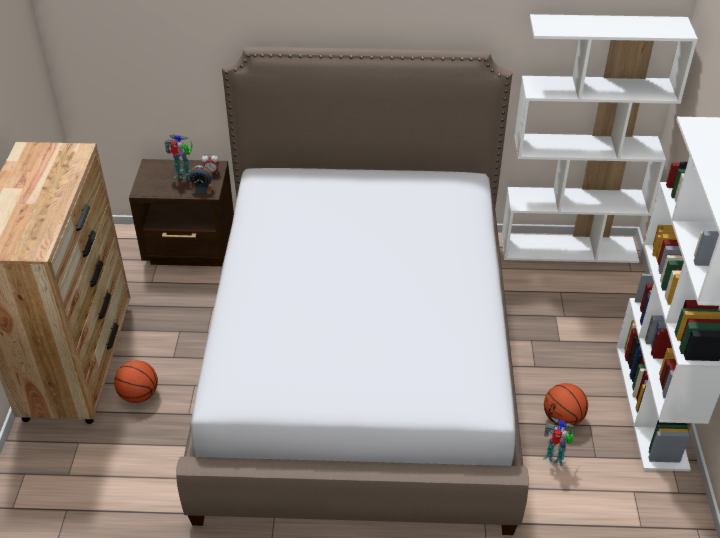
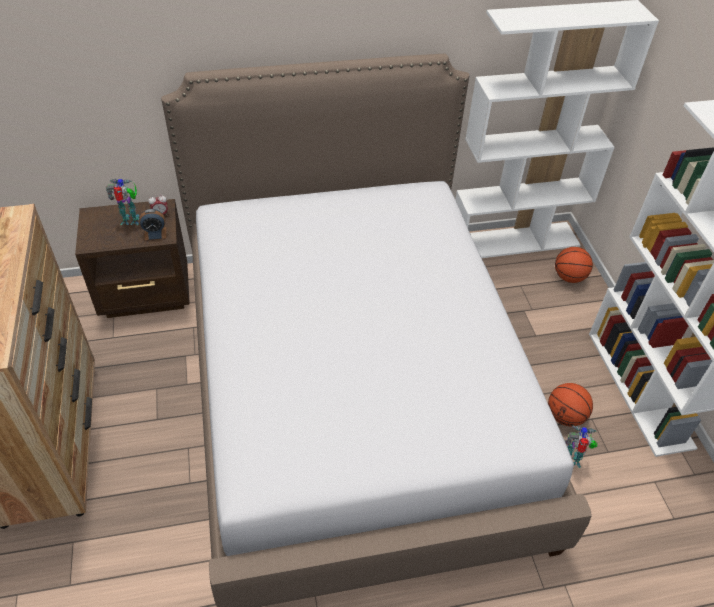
camera: 15 degrees left, 5 degrees up
(139, 395) = (129, 471): basketball -> basketball (569, 277)

